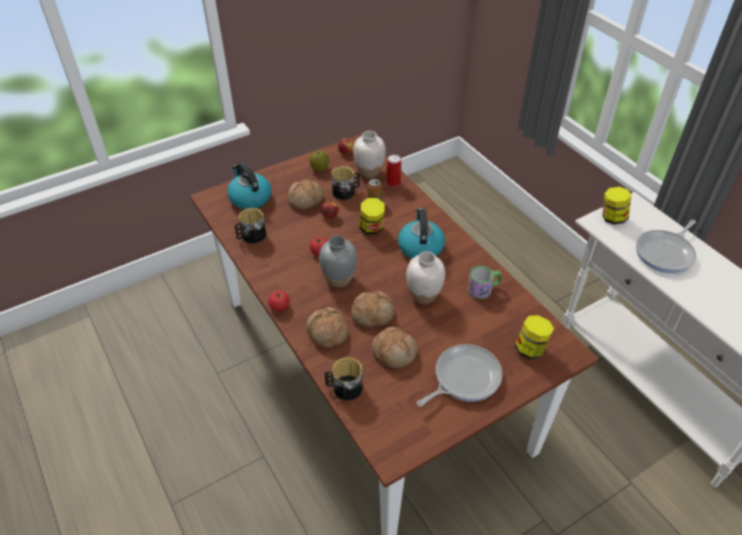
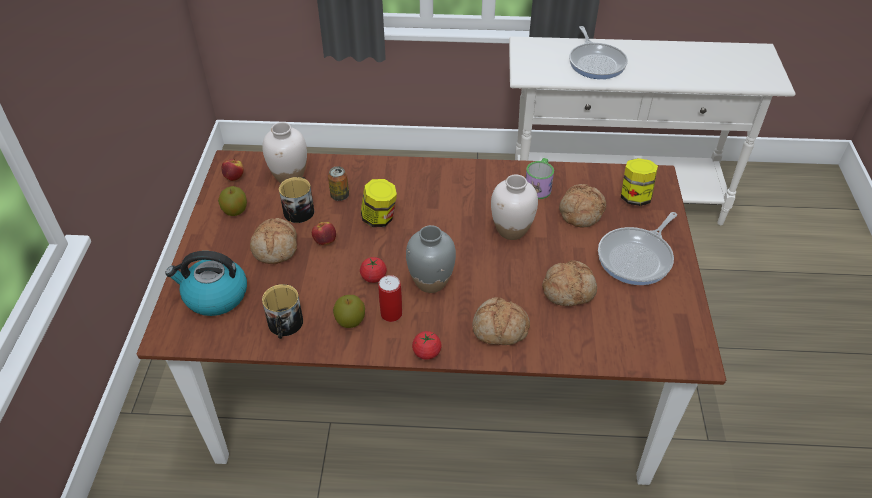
camera: 55 degrees left, 0 degrees up
(276, 260) = (350, 321): none -> apple
(344, 388) = (587, 352): mug -> none
(372, 313) = (503, 280): bread -> bread (580, 212)
(393, 182) = (327, 167): can -> can (391, 314)
(420, 247) = (443, 198): kettle -> none
(464, 378) = (637, 258): frying pan -> frying pan turned 135 degrees counterclockwise
(612, 218) = (529, 64): jar -> none

